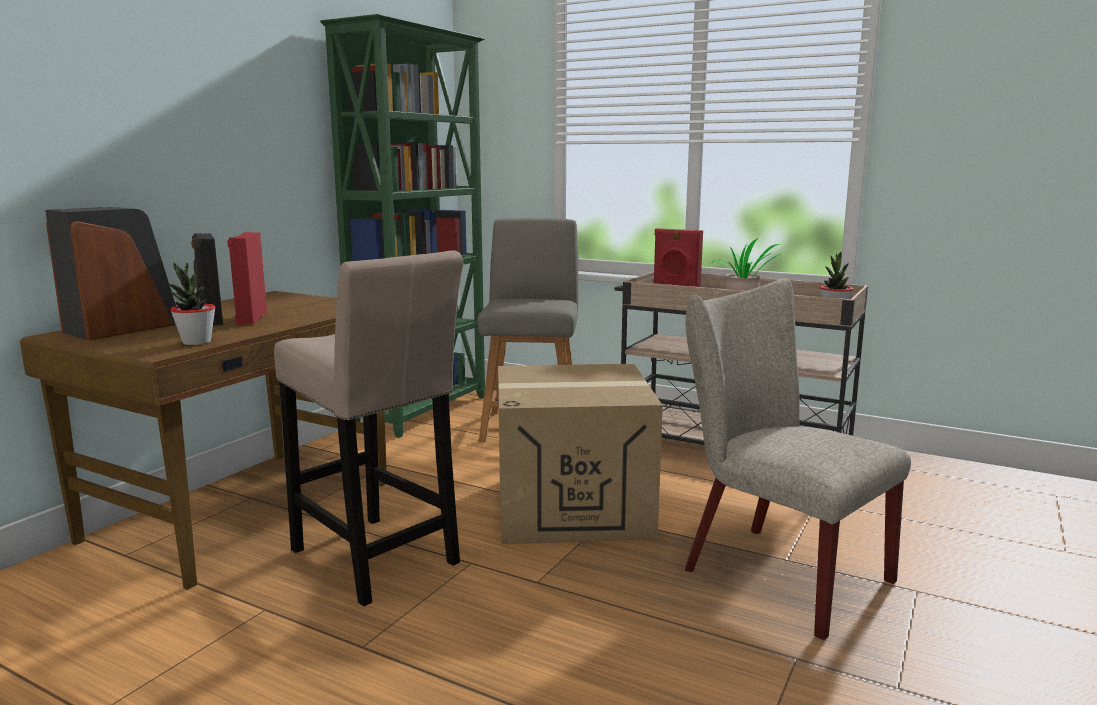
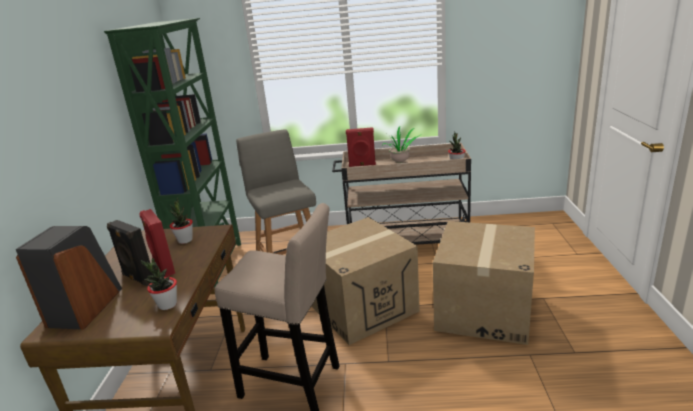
camera: 25 degrees left, 10 degrees up
(315, 305) = (185, 240): none -> potted plant
(774, 571) = (483, 310): beige chair -> cardboard box

